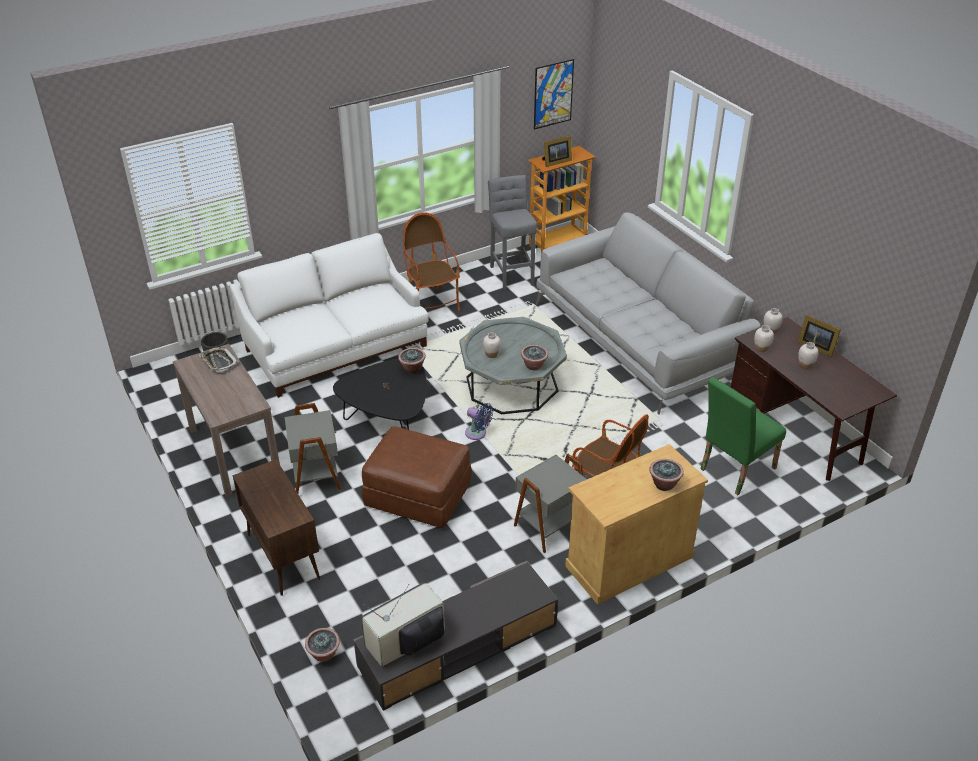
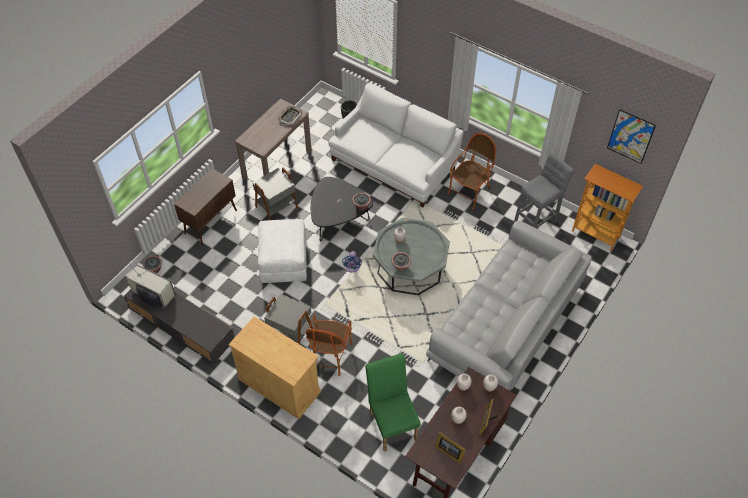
camera: 65 degrees right, 15 degrees up
(417, 496) = (283, 260): brown ottoman -> white ottoman
(555, 162) = (604, 180): picture frame -> picture frame (449, 451)
(664, 484) = (278, 363): potted plant -> none
(733, 471) = (392, 422): green chair -> green chair turned 45 degrees clockwise

